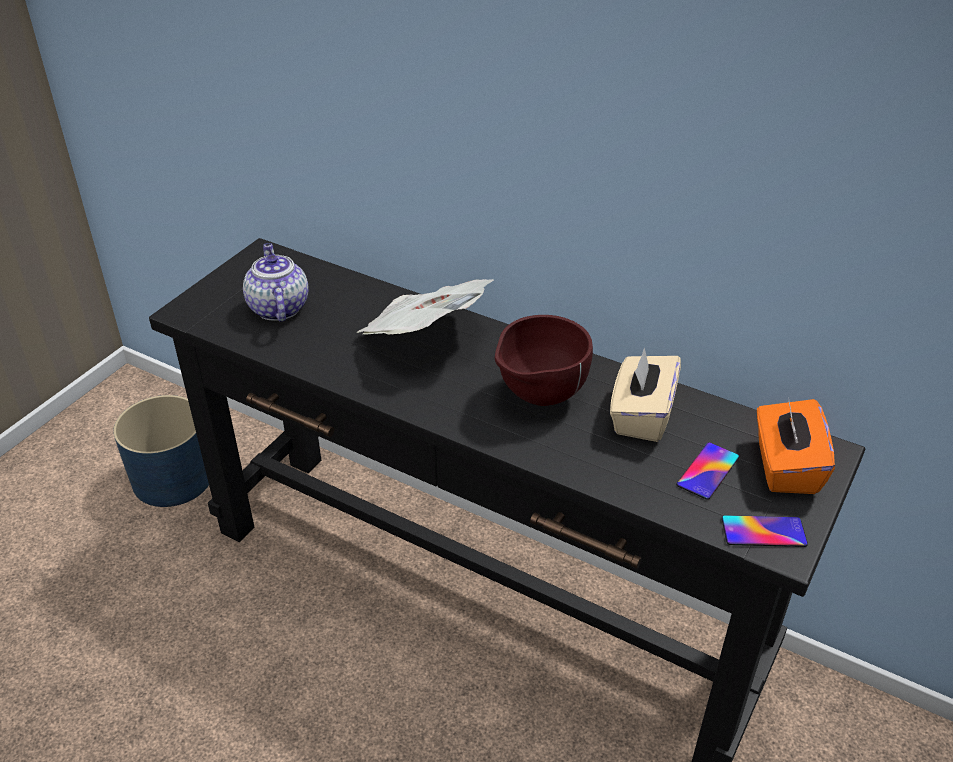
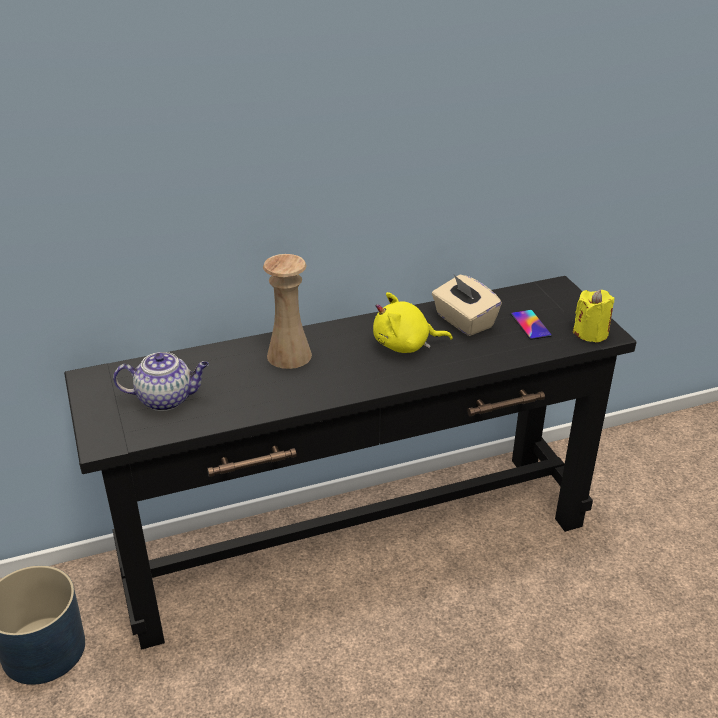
camera: 50 degrees left, 5 degrees down
(277, 307) = (166, 399): teapot -> teapot turned 150 degrees clockwise
(425, 335) = (289, 355): newspaper -> beige vase
(538, 398) = (405, 345): brown bowl -> yellow plush toy
(763, 532) = (591, 333): phone -> yellow candle
(785, 467) = (554, 303): orange tissue box -> none

